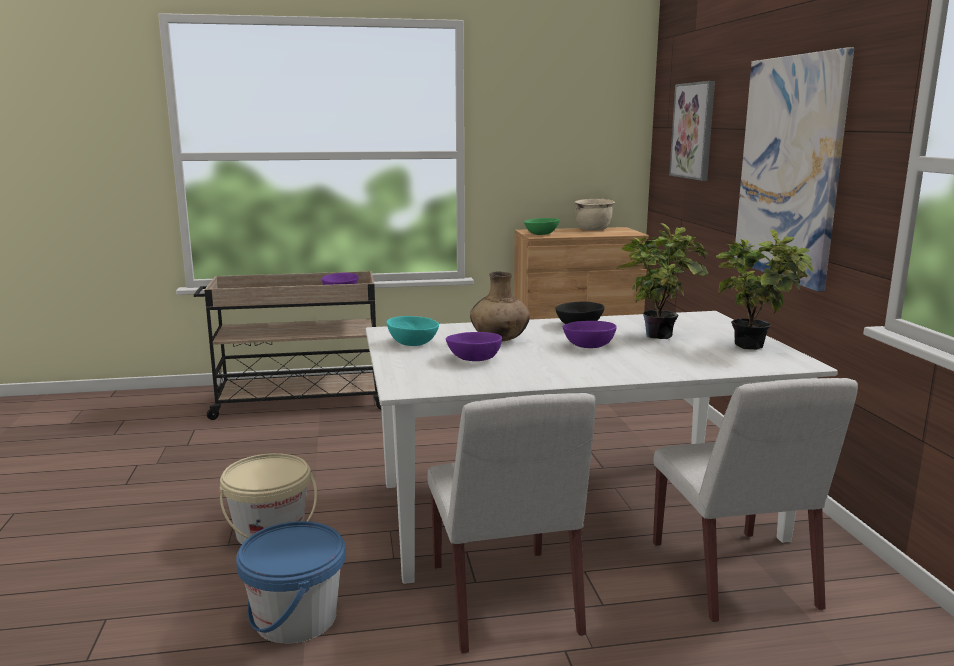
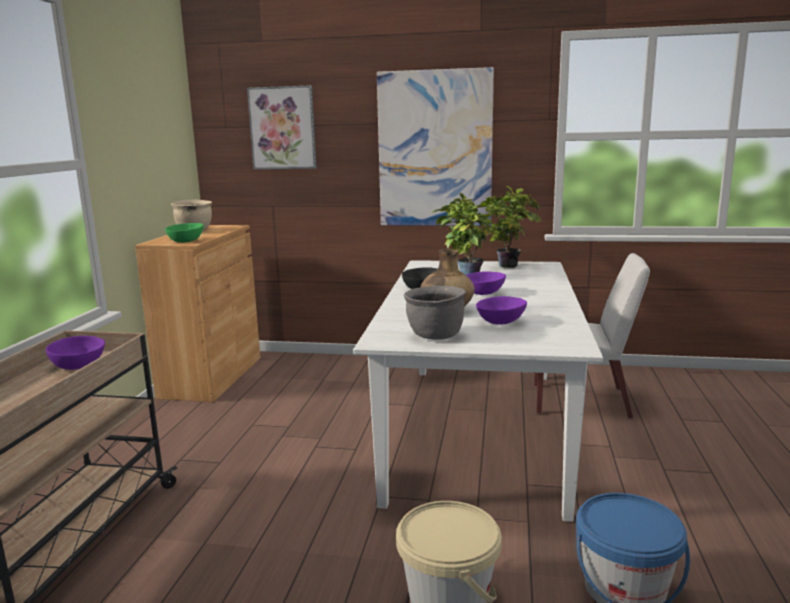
camera: 70 degrees left, 0 degrees up
(412, 343) = (435, 336): turquoise bowl -> grey cooking pot
(505, 600) = (602, 480): white chair -> none

